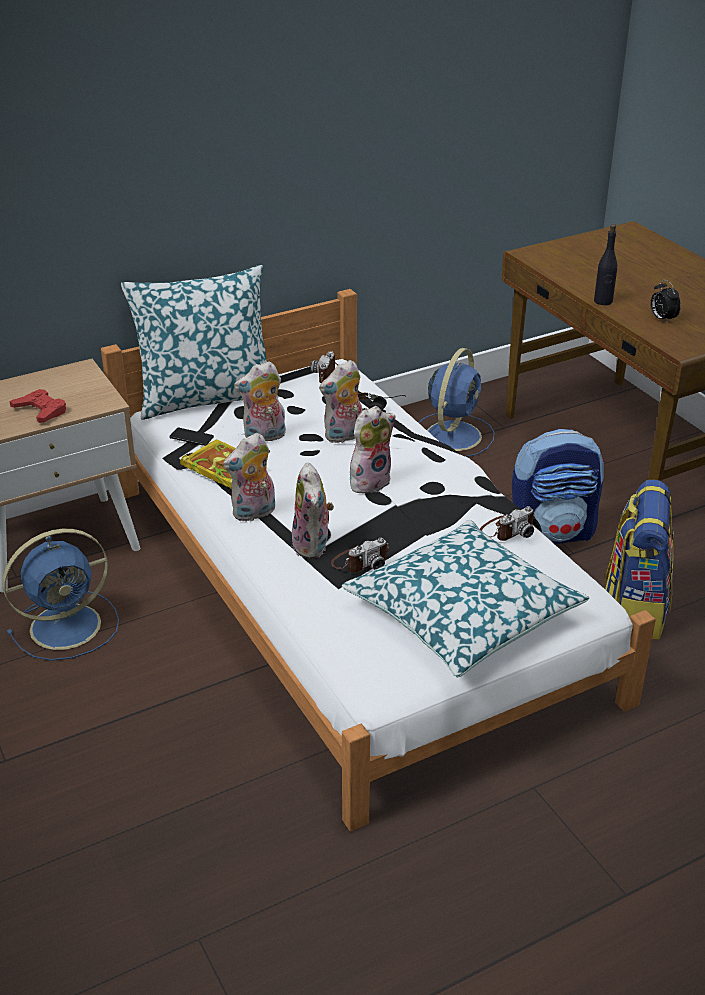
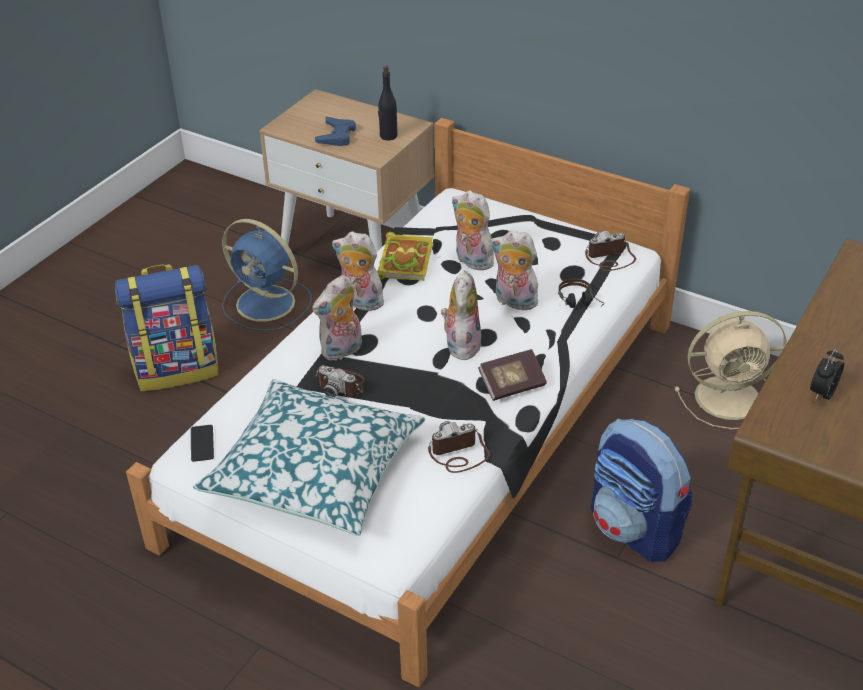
camera: 60 degrees right, 5 degrees up
(41, 410) = (336, 136): red game controller -> blue game controller
(191, 437) = (433, 227): phone -> phone (202, 443)
(206, 398) = (503, 209): pillow -> none
(369, 481) = (461, 344): plush toy -> plush toy turned 105 degrees counterclockwise
(448, 475) = (512, 385): none -> book
(454, 434) = (730, 397): blue fan -> beige fan
(507, 530) = (458, 454): camera -> camera turned 135 degrees clockwise
(603, 301) = (811, 338): black bottle -> black bottle (388, 136)
(633, 608) = (566, 635): backpack -> backpack (177, 369)

